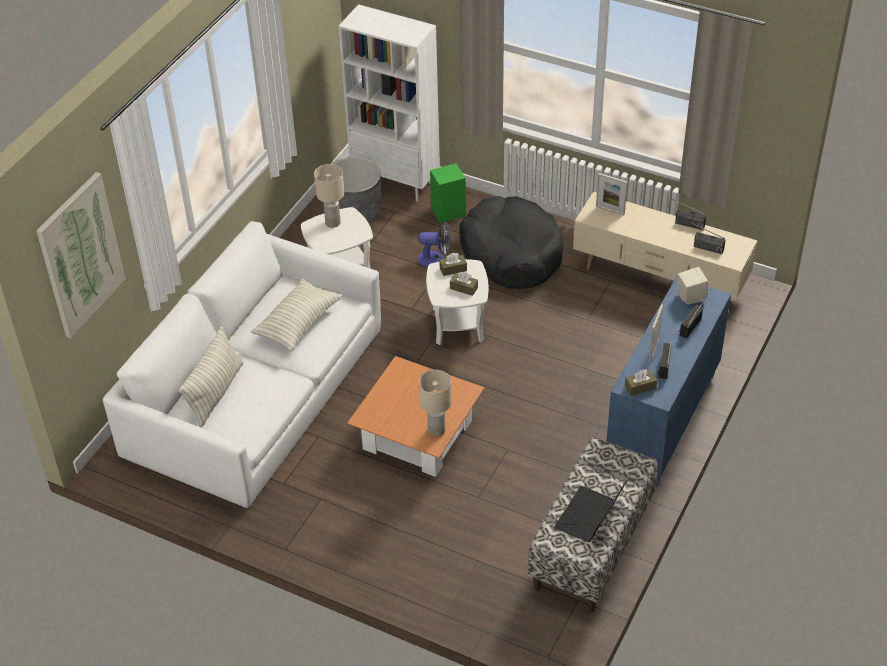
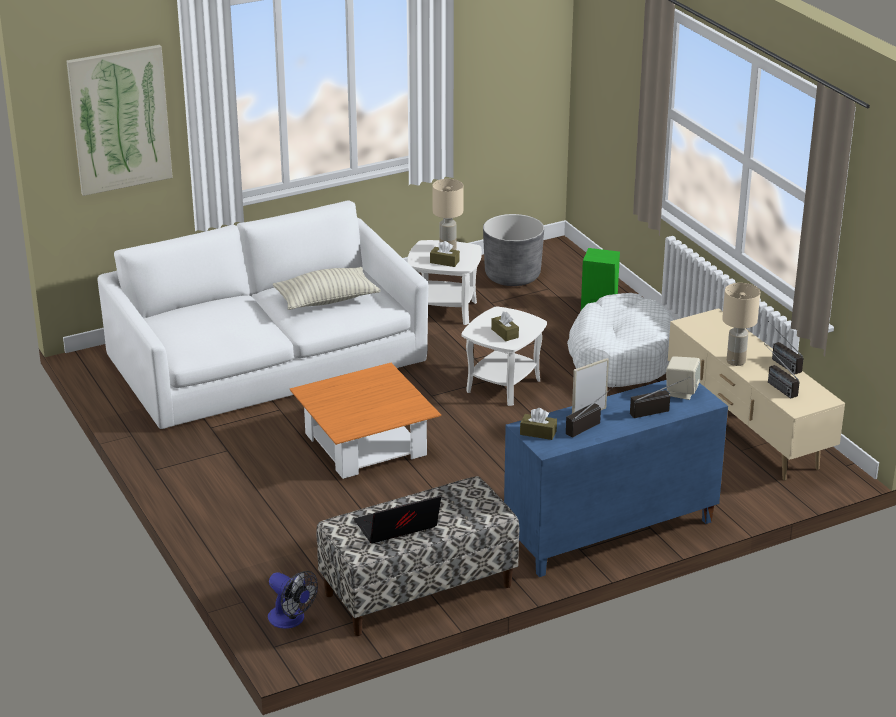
camera: 35 degrees right, 15 degrees down
(215, 393) = (199, 317): pillow -> none
(396, 182) = (577, 269): white bookcase -> none
(435, 259) = (543, 333): fan -> fan (291, 620)
(437, 431) = (358, 425): beige table lamp -> beige table lamp (736, 361)
(453, 269) = (513, 317): brown tissue box -> brown tissue box (444, 262)
(511, 253) = (621, 356): black dog bed -> white dog bed
(610, 210) = (716, 326): picture frame -> none

